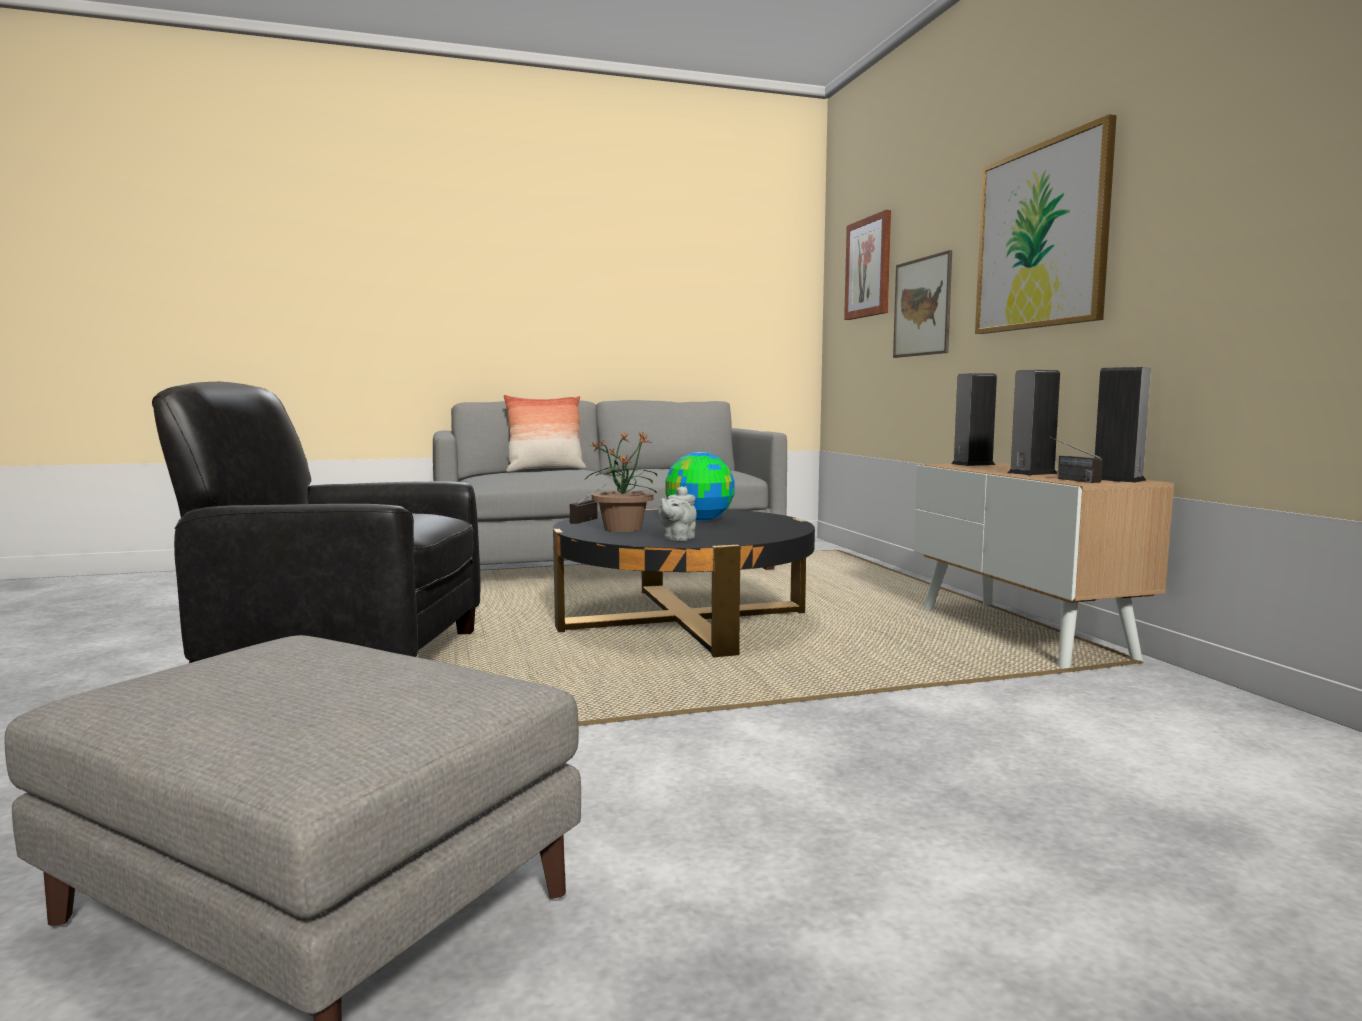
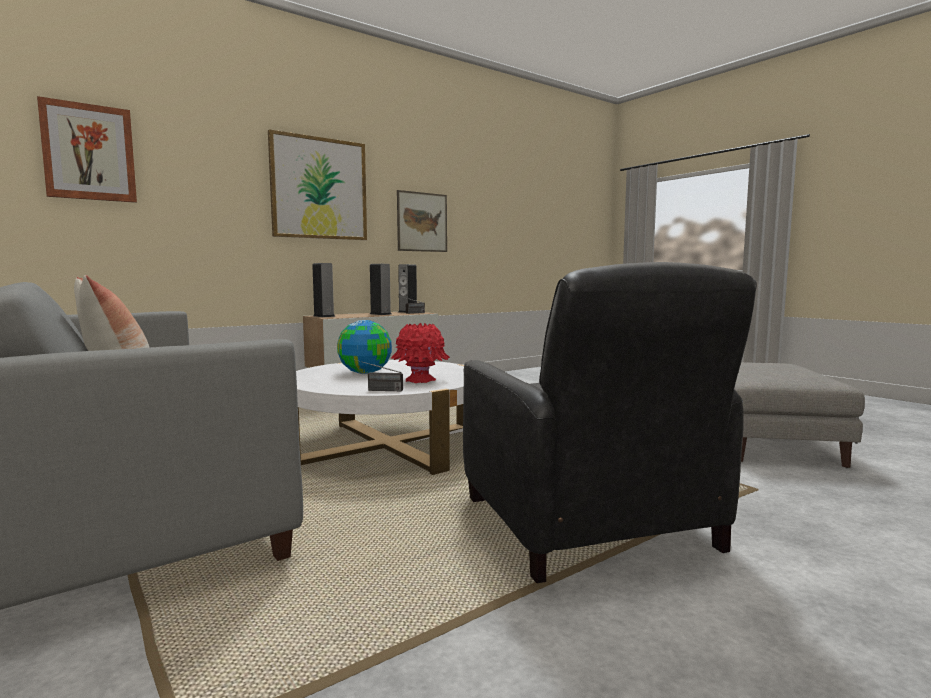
camera: 110 degrees left, 0 degrees up
(622, 529) = (420, 380): potted plant -> red vase
(677, 539) = (450, 370): grey teapot -> none
(683, 620) = (387, 446): black coffee table -> white coffee table
(922, 307) = (195, 207): picture -> picture (422, 222)

